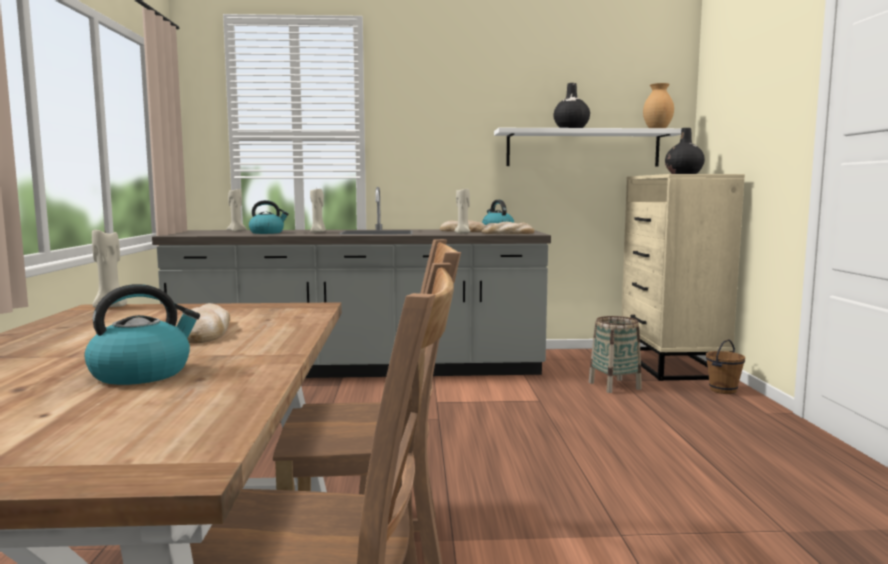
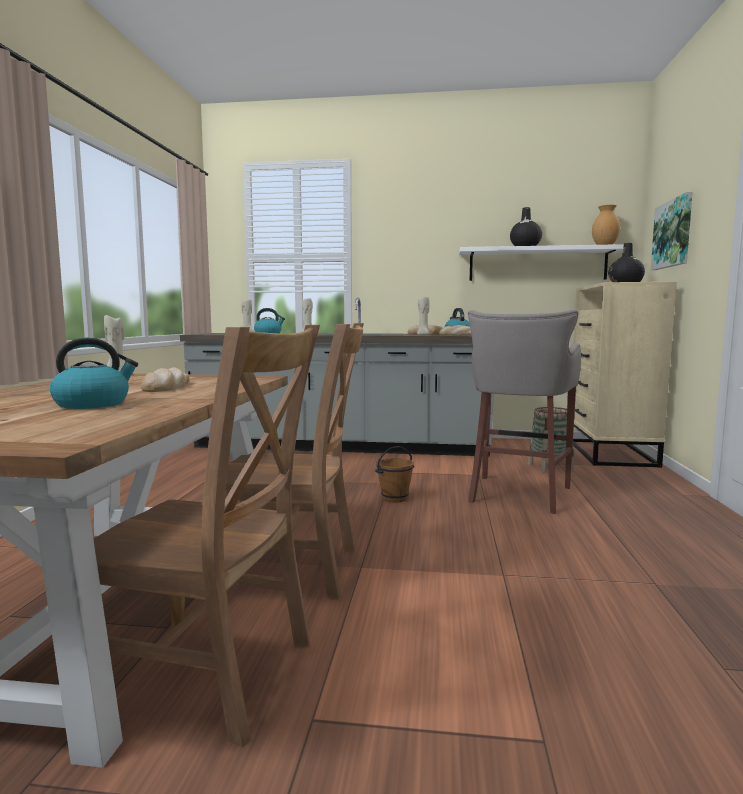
camera: 10 degrees right, 0 degrees up
(593, 425) = (517, 495): none -> grey stool
(723, 390) = (650, 475): brown bucket -> brown bucket (395, 498)
(737, 120) = (673, 233): none -> picture

